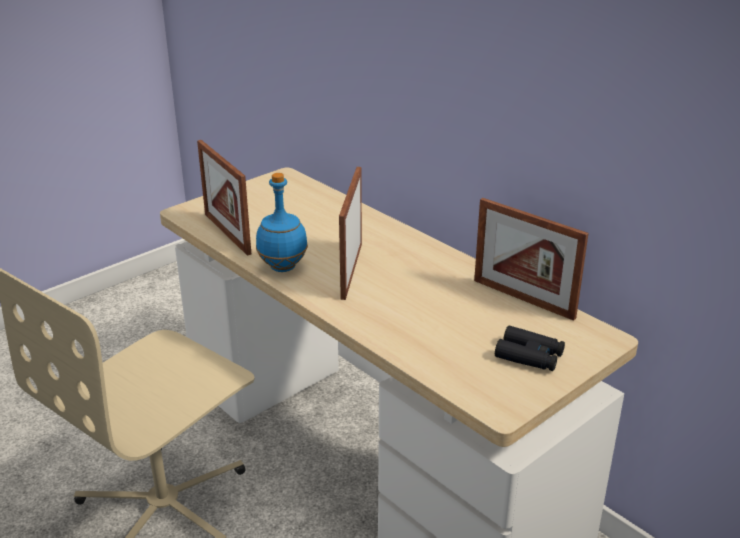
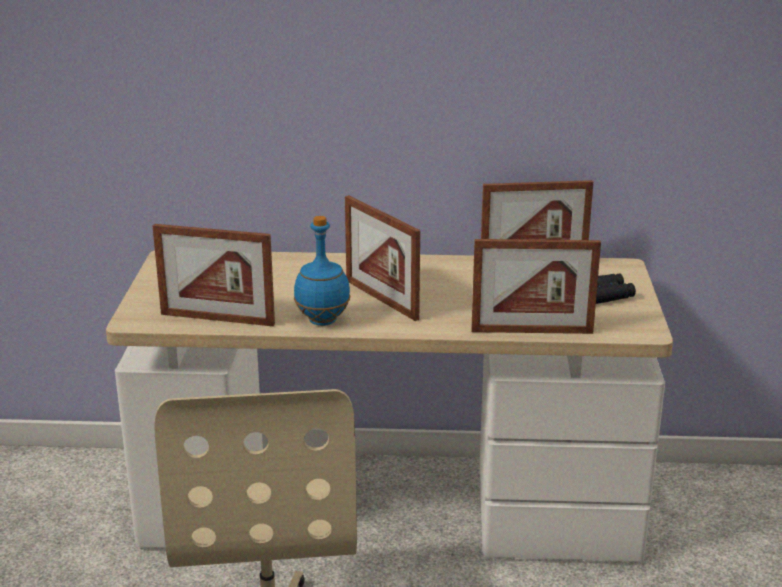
camera: 45 degrees left, 5 degrees down
(406, 355) = (532, 331): none -> picture frame

